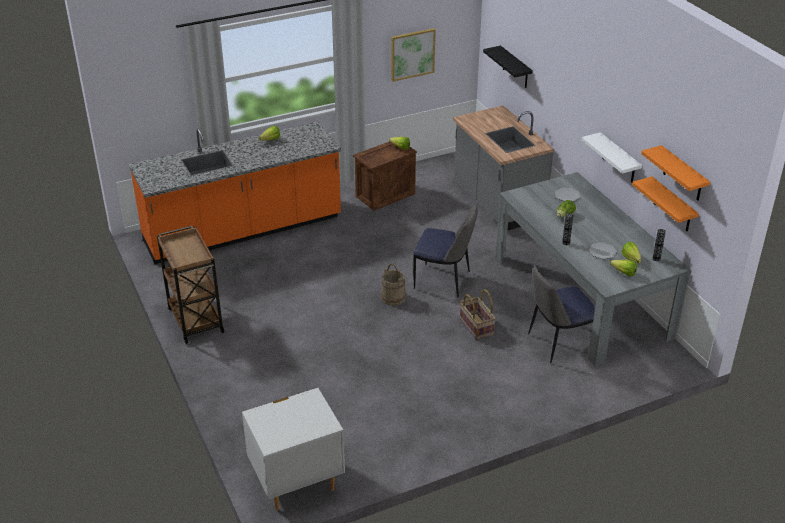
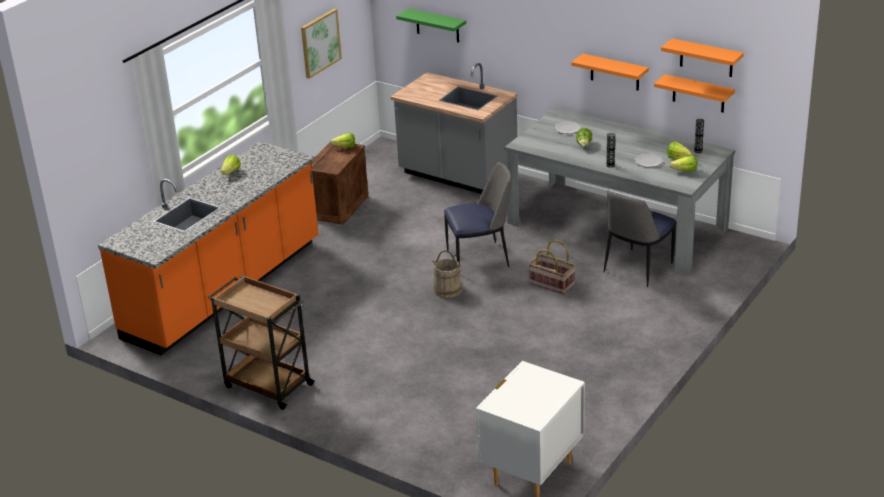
camera: 30 degrees left, 5 degrees down
(515, 68) = (437, 25): black shelf -> green shelf
(619, 159) = (615, 72): white shelf -> orange shelf

